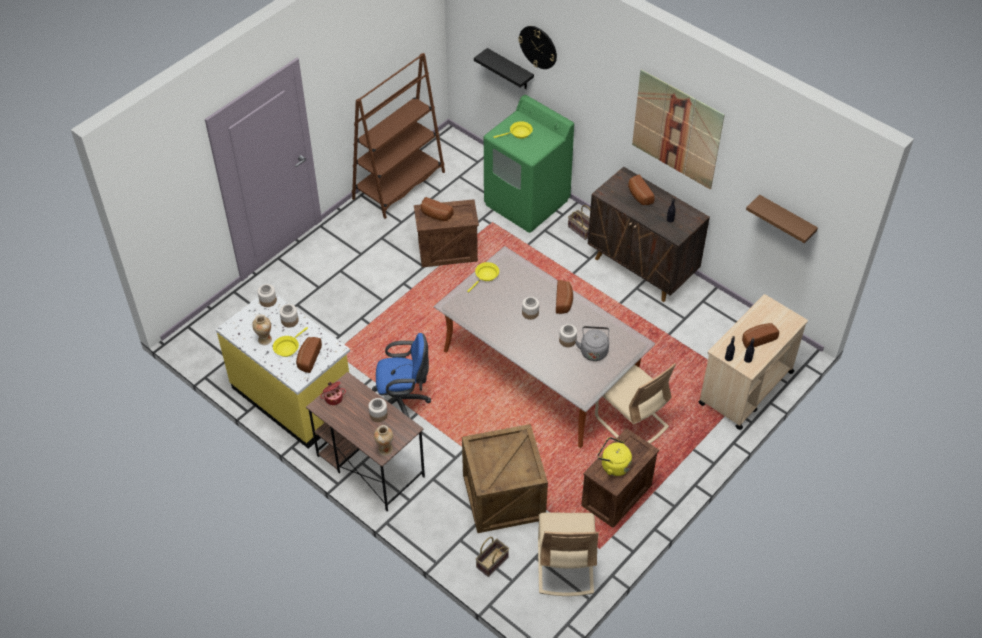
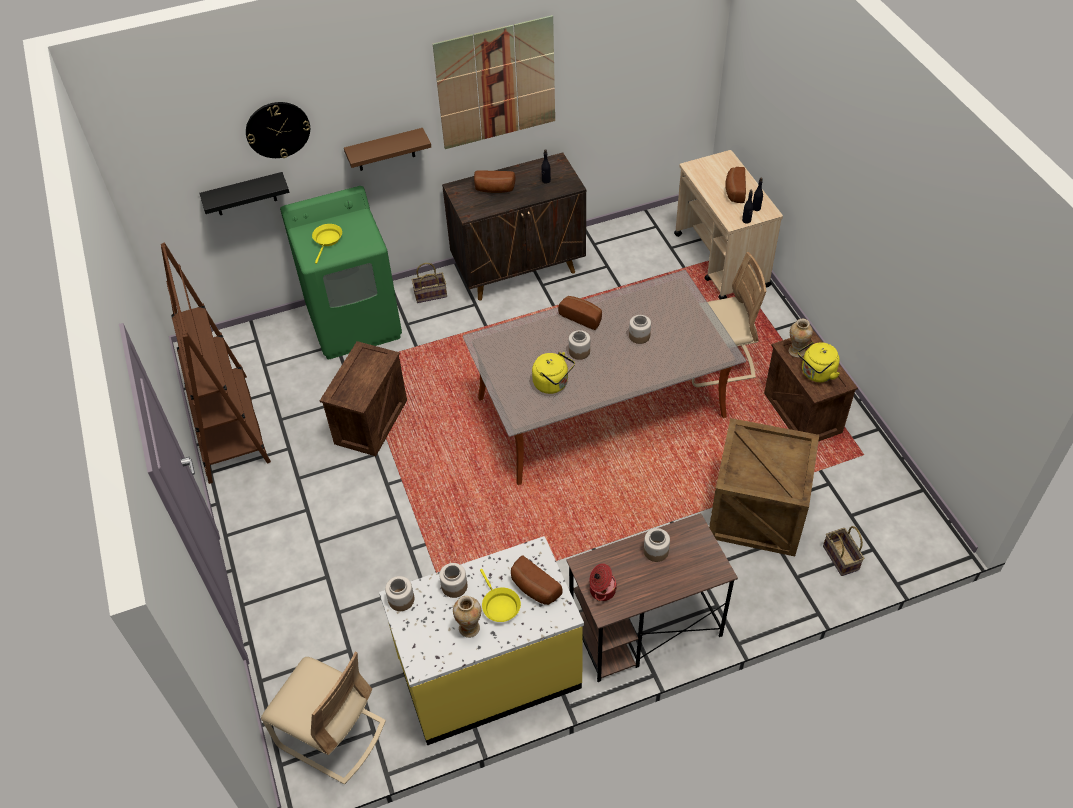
camera: 60 degrees left, 0 degrees up
(385, 450) = (715, 564): vase -> vase (796, 351)
(402, 403) = (570, 556): blue office chair -> none
(435, 215) = (353, 386): bread -> none
(485, 276) = (497, 369): yellow frying pan -> none
(491, 310) = (553, 384): none -> yellow kettle
(565, 566) = (873, 493): beige chair -> beige chair (331, 734)
(593, 350) = (666, 320): grey kettle -> none
(786, 220) = (647, 81): brown shelf -> brown shelf (385, 150)

